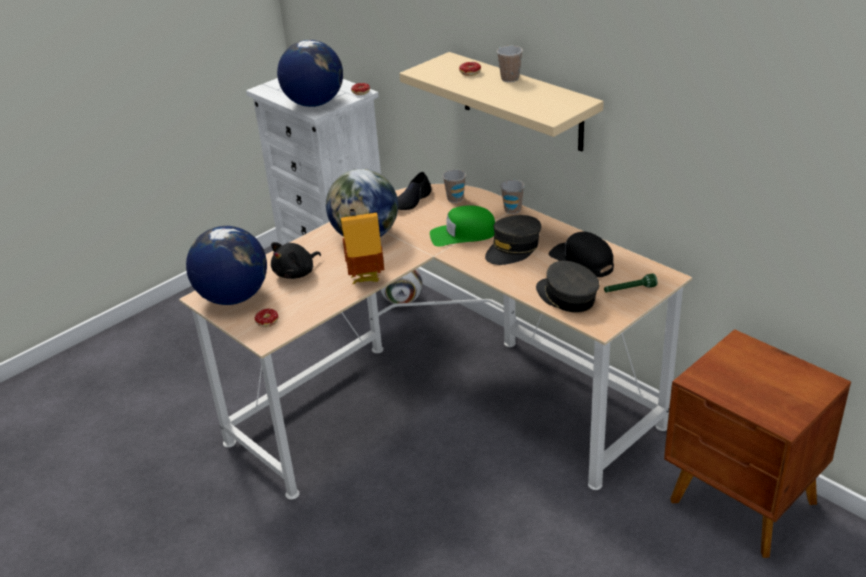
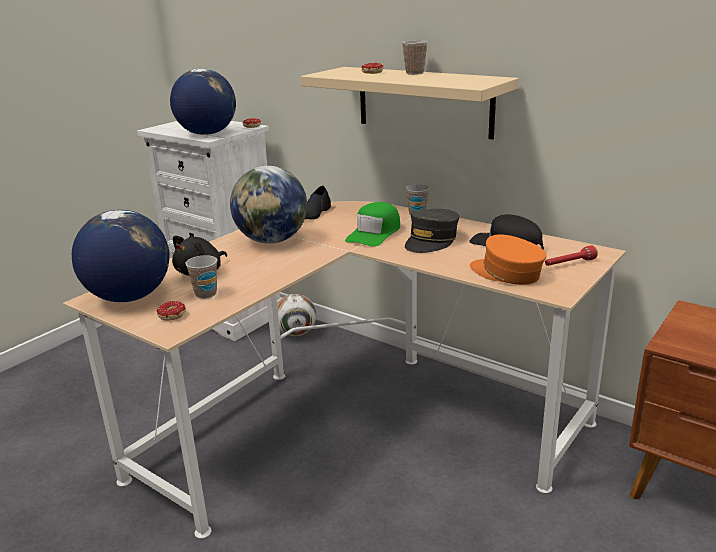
camera: 10 degrees left, 10 degrees down
(365, 278) = (280, 272): toy house -> none
(455, 199) = (357, 210): cup -> cup (206, 294)
(463, 234) = (374, 233): green cap -> green cap turned 45 degrees counterclockwise
(566, 297) = (506, 273): grey cap -> orange cap
(629, 290) = (569, 264): green flashlight -> red flashlight

